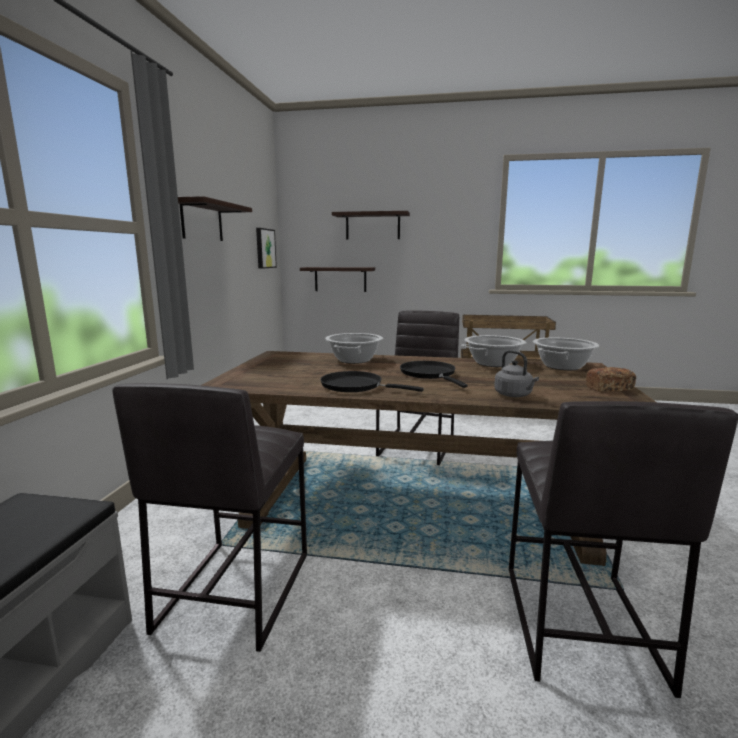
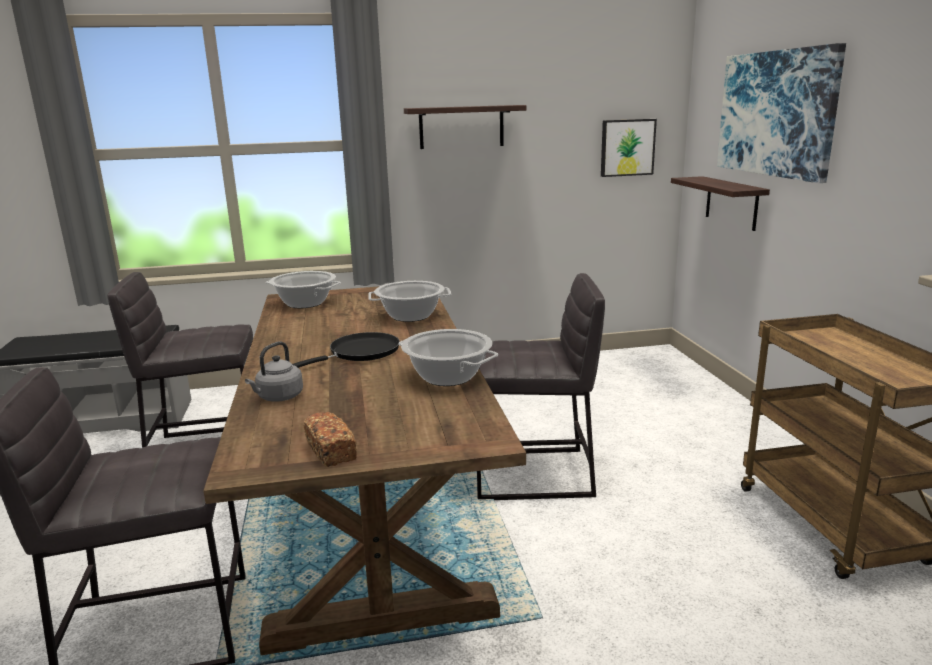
camera: 70 degrees right, 5 degrees up
(356, 386) = (294, 333): black frying pan -> none
(372, 226) = (776, 113): shelf -> picture
(562, 366) = (462, 420): cooking pot -> cooking pot (304, 303)

